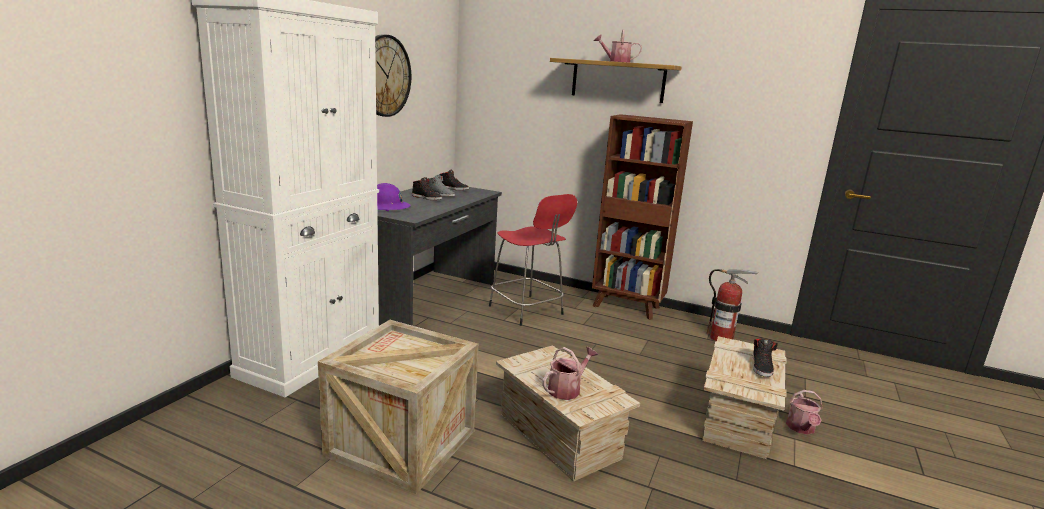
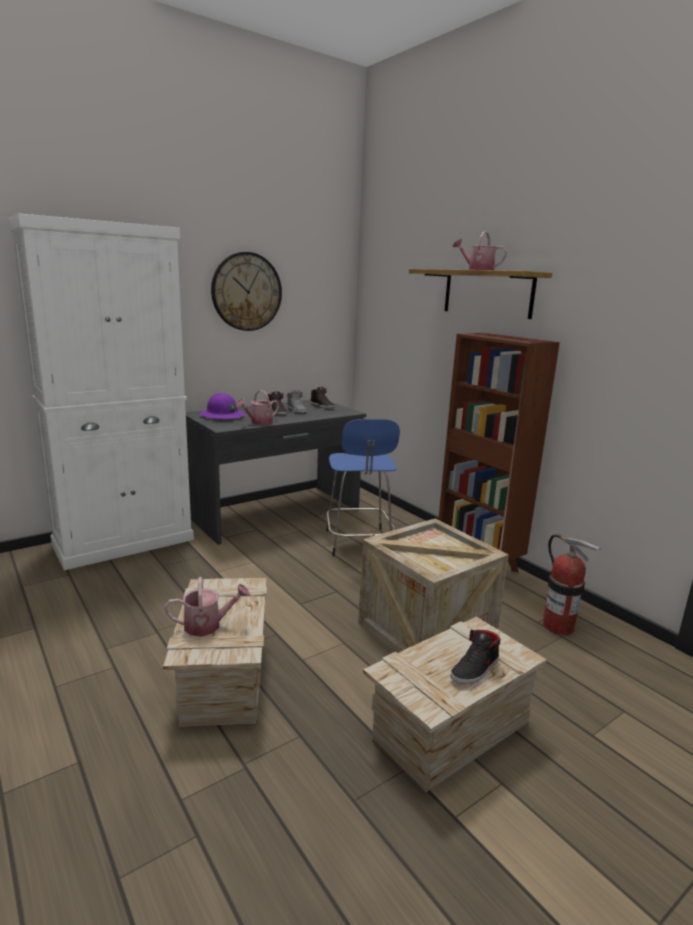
camera: 30 degrees right, 0 degrees up
(402, 443) = (90, 635): crate -> crate (426, 630)
(527, 311) = (358, 543): red stool -> blue stool
(801, 428) = (529, 774): watering can -> watering can (259, 422)

